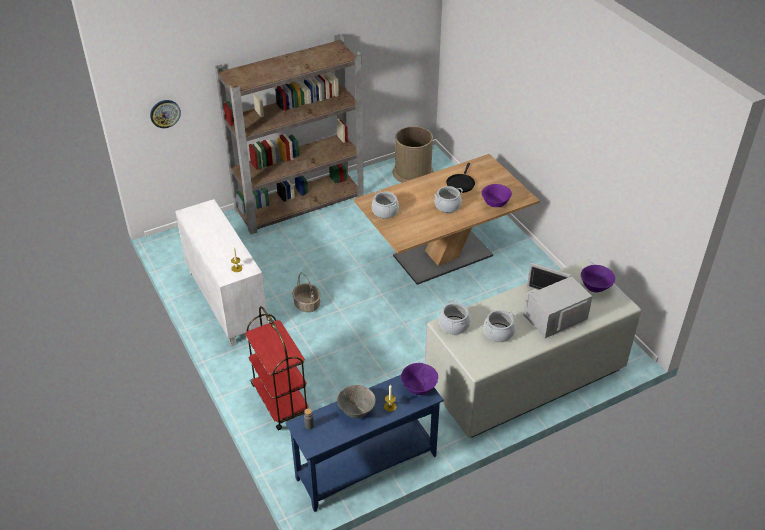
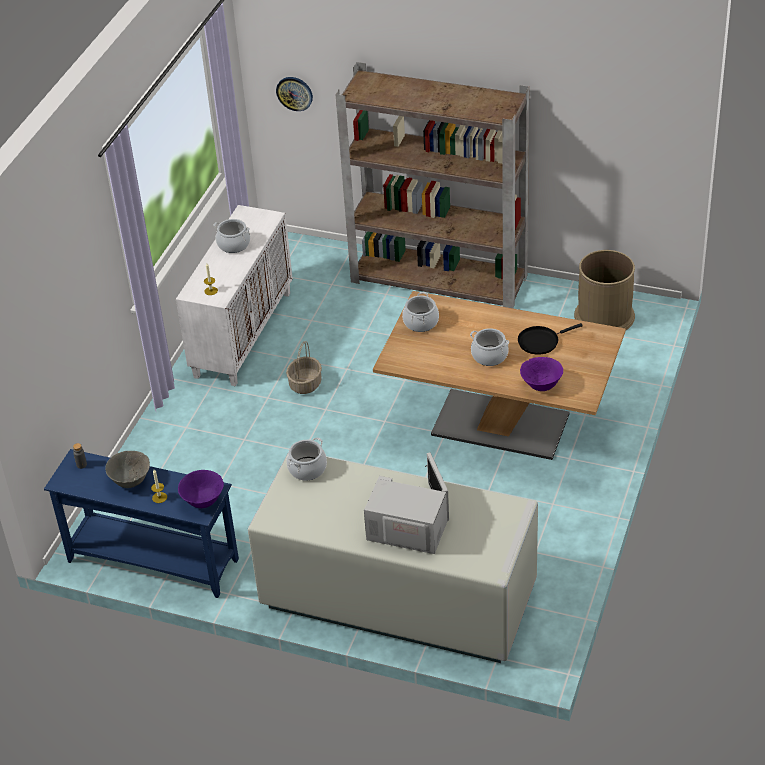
camera: 50 degrees right, 0 degrees up
(280, 402) = (164, 455): red cart -> none
(498, 333) = (334, 504): cooking pot -> cooking pot (233, 244)
(595, 287) = (494, 533): purple bowl -> none

